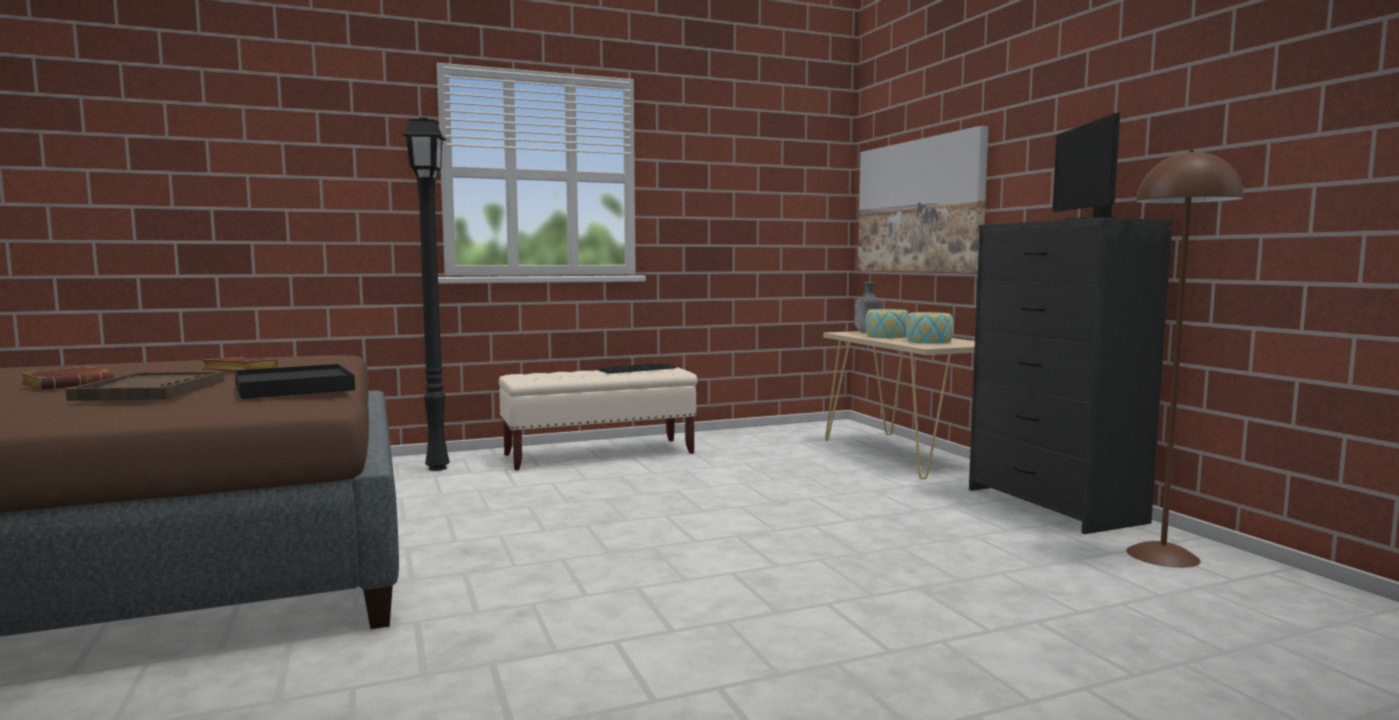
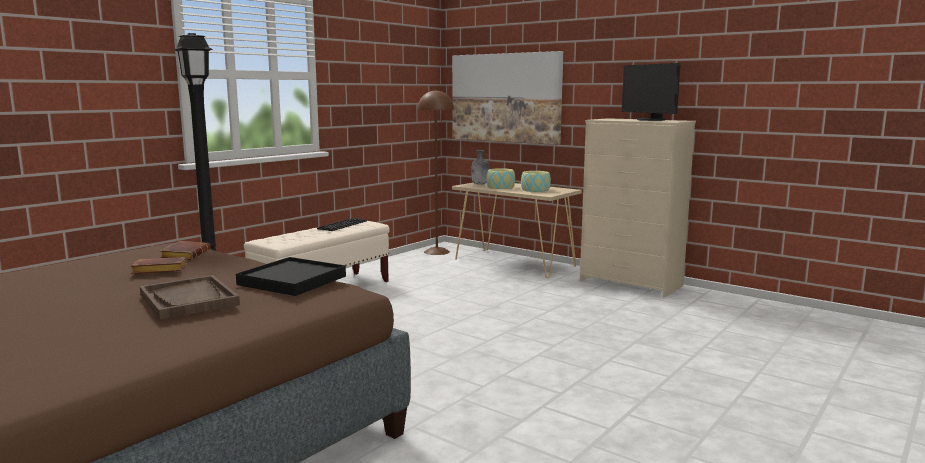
camera: 30 degrees left, 5 degrees up
(70, 385) = (68, 305): brown book -> brown book (185, 255)
(1055, 506) = (631, 283): black dresser -> beige dresser
(1162, 555) = (708, 302): brown floor lamp -> brown floor lamp (436, 251)

